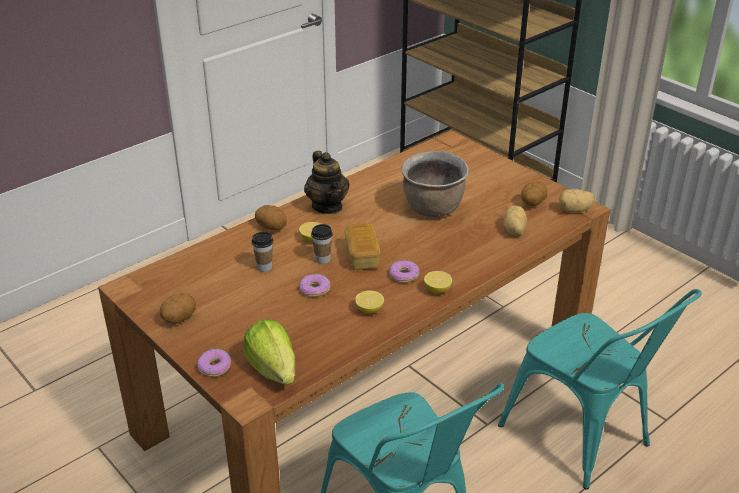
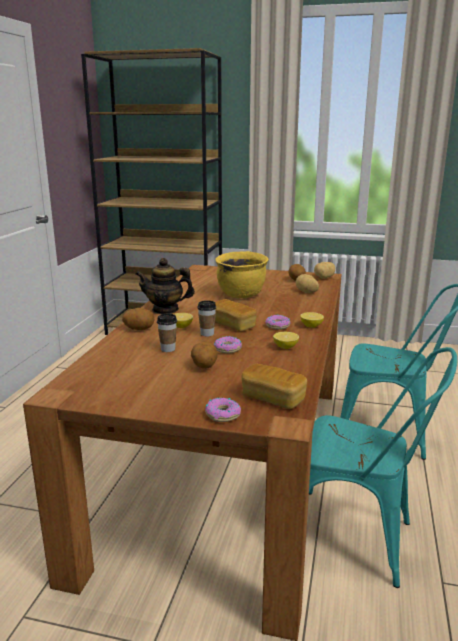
camera: 35 degrees left, 15 degrees down
(179, 319) = (140, 398): potato -> potato (204, 366)
(273, 369) = (273, 399): lettuce -> bread
(327, 206) = (165, 310): teapot -> teapot turned 150 degrees clockwise
(433, 209) = (241, 295): brown cooking pot -> yellow cooking pot

